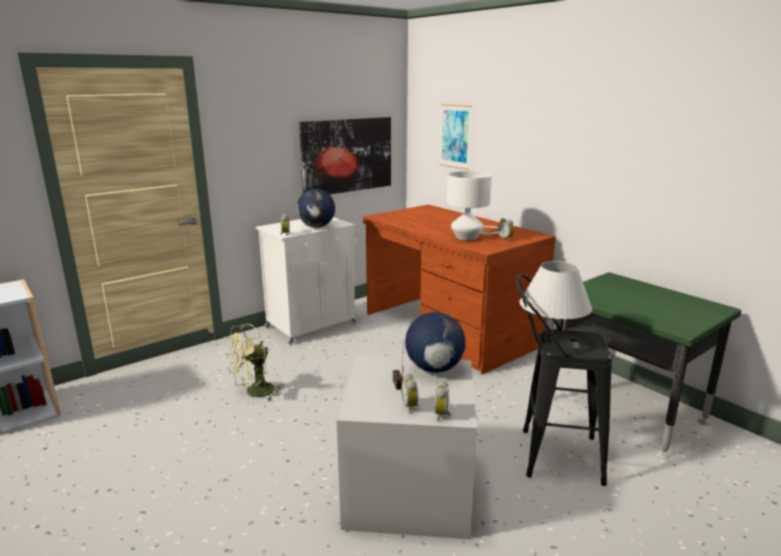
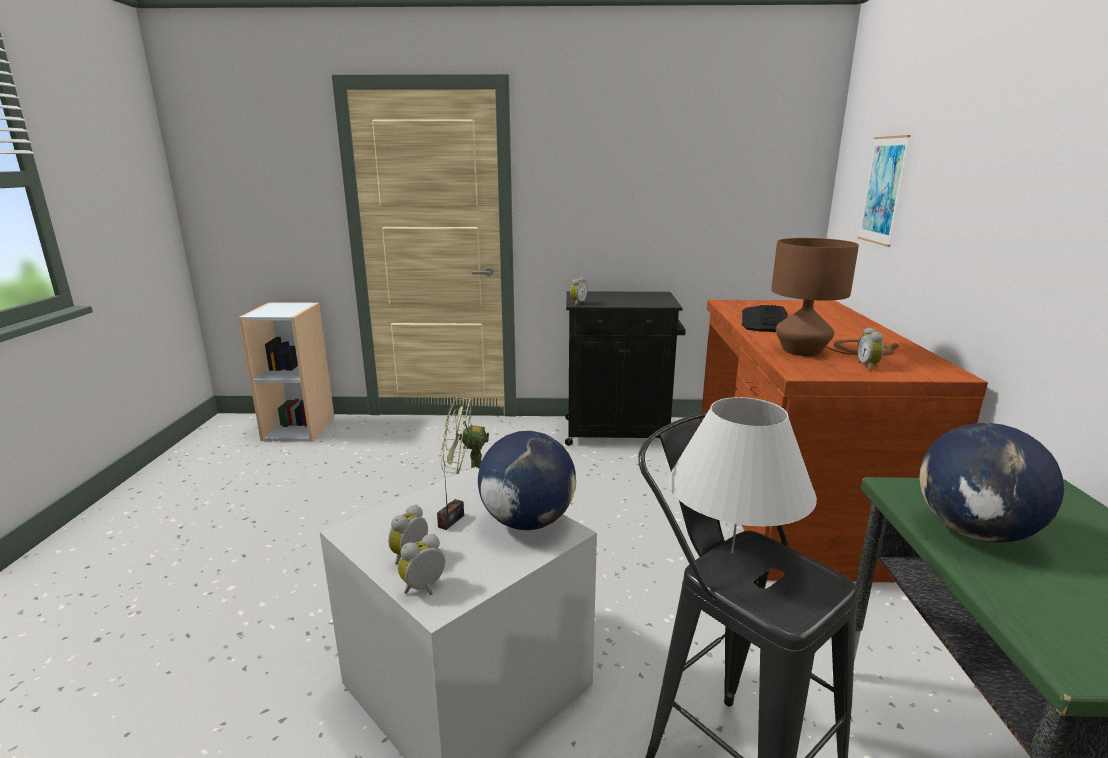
camera: 40 degrees right, 0 degrees up
(313, 325) = (618, 432): white cabinet -> black cabinet
(317, 226) = (629, 302): globe -> globe (974, 532)
(347, 155) = (717, 214): picture -> none
(418, 223) = (765, 320): none -> keyboard
(475, 234) = (826, 350): white table lamp -> brown table lamp

